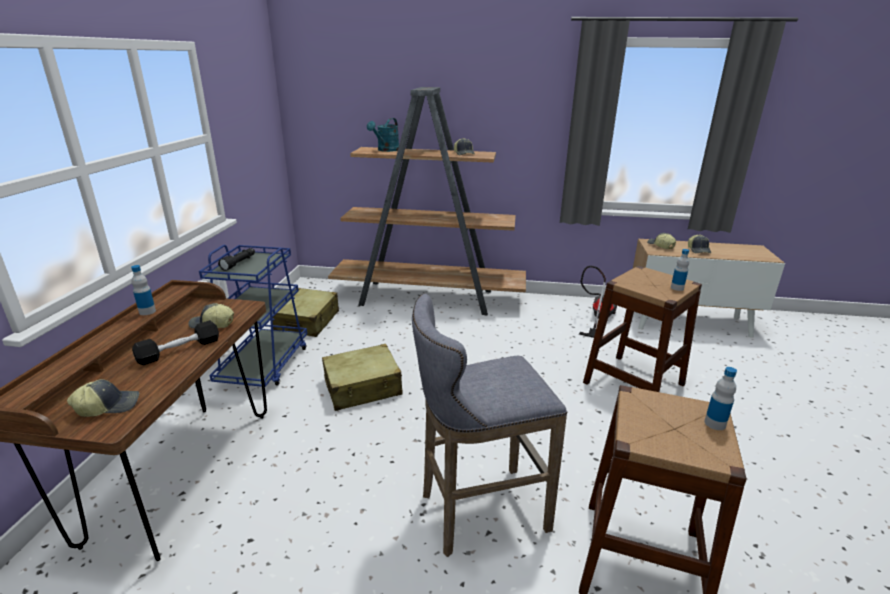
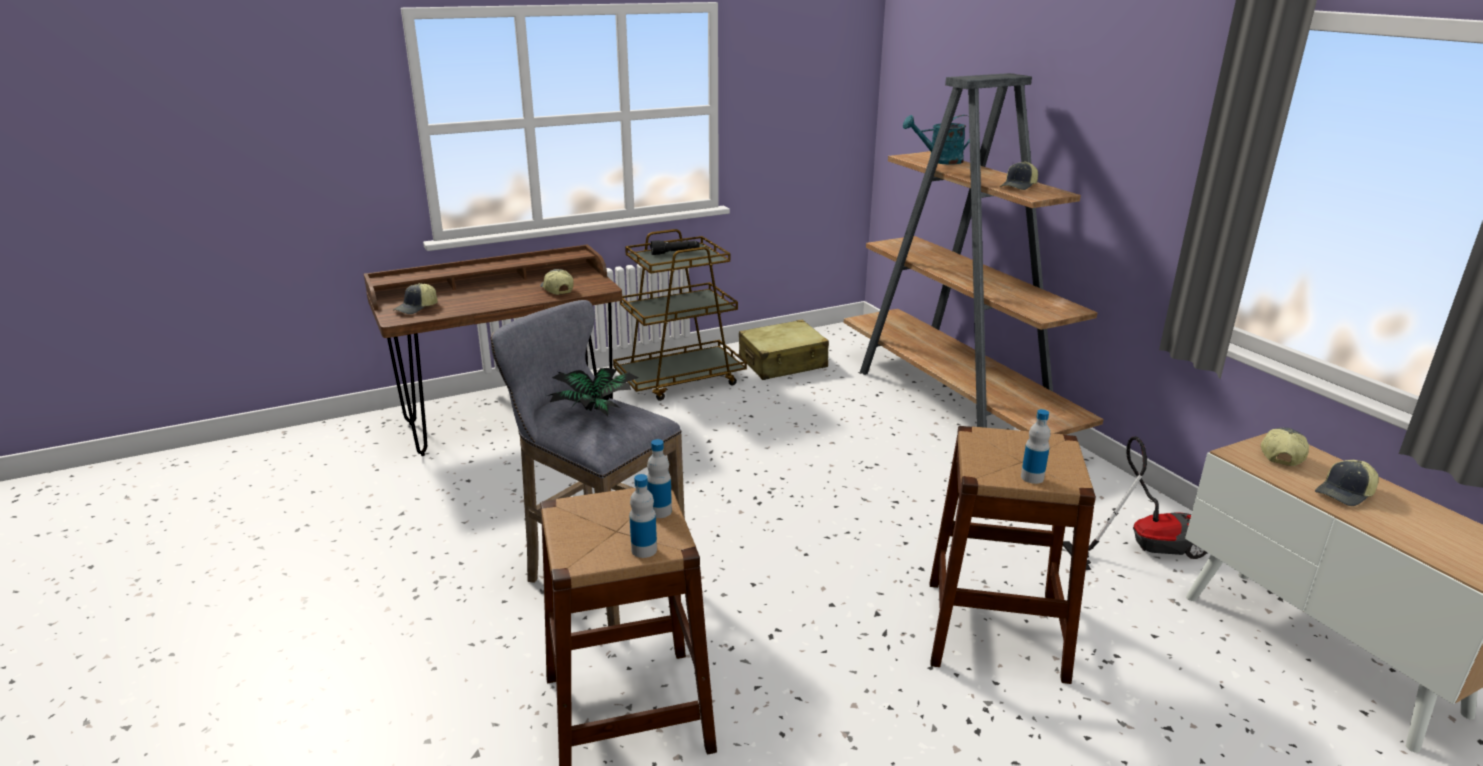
camera: 55 degrees right, 0 degrees up
(108, 406) = (417, 308): cap -> cap turned 90 degrees clockwise
(147, 311) = (528, 260): bottle -> bottle (659, 511)
(179, 350) = (506, 296): black dumbbell -> none
(264, 365) = (680, 380): blue cart -> brown cart
(363, 387) = (712, 441): beige suitcase -> none
(490, 374) = (596, 409): none -> potted plant

